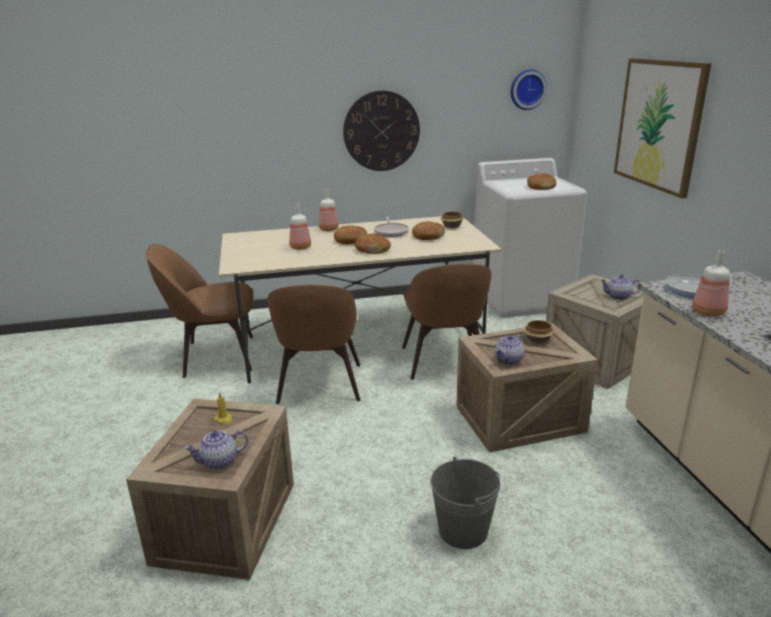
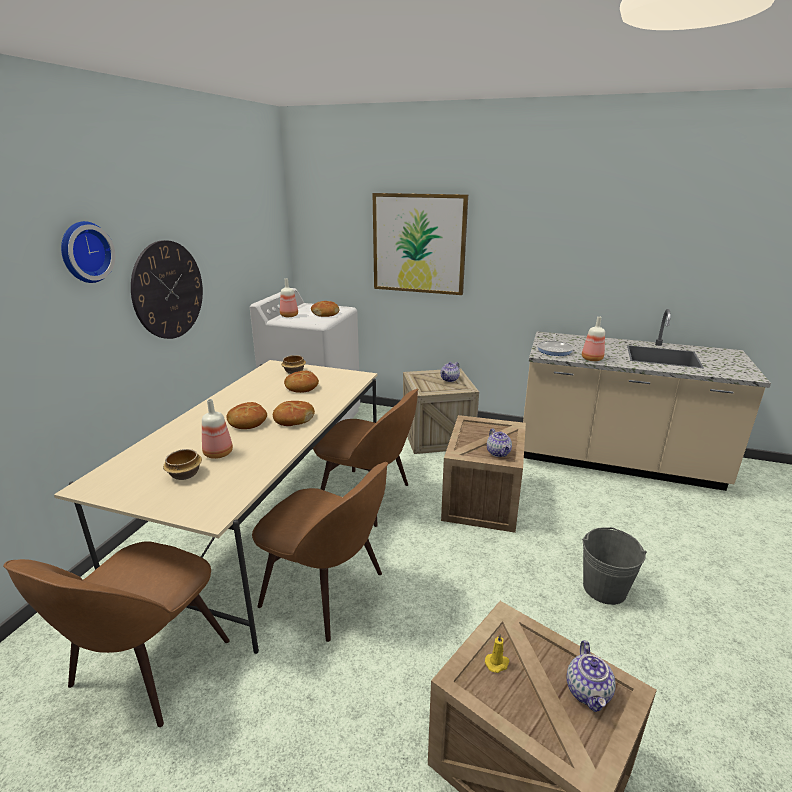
camera: 60 degrees left, 0 degrees up
(328, 229) = (190, 423): bottle -> bottle (289, 316)
(391, 232) = (260, 397): frying pan -> none
(527, 89) = (265, 226): wall clock -> wall clock (84, 252)
(538, 340) = (478, 430): bowl -> bowl (186, 474)

